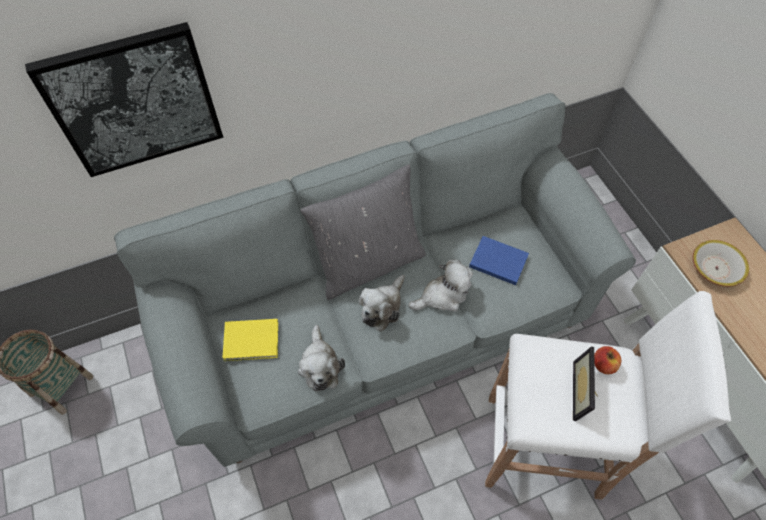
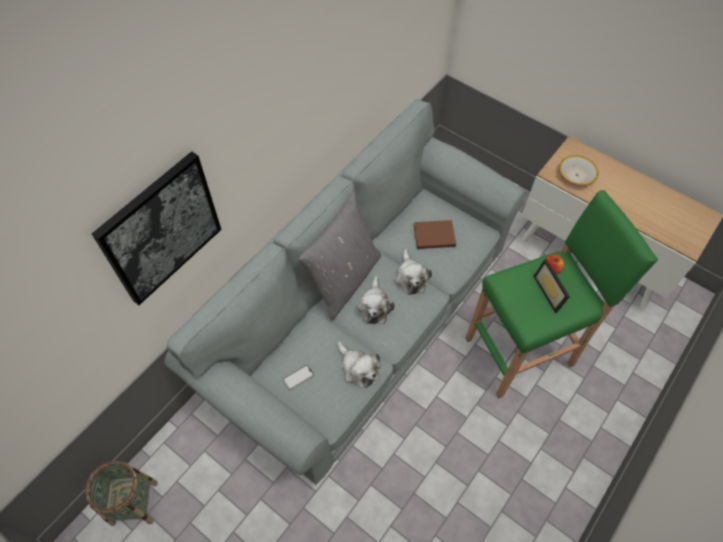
camera: 30 degrees left, 0 degrees up
(253, 341) = (298, 377): yellow book -> phone
(443, 295) = (410, 277): plush toy -> plush toy turned 135 degrees clockwise
(497, 260) = (433, 235): blue book -> brown book
(546, 448) = (521, 351): white stool -> green stool

